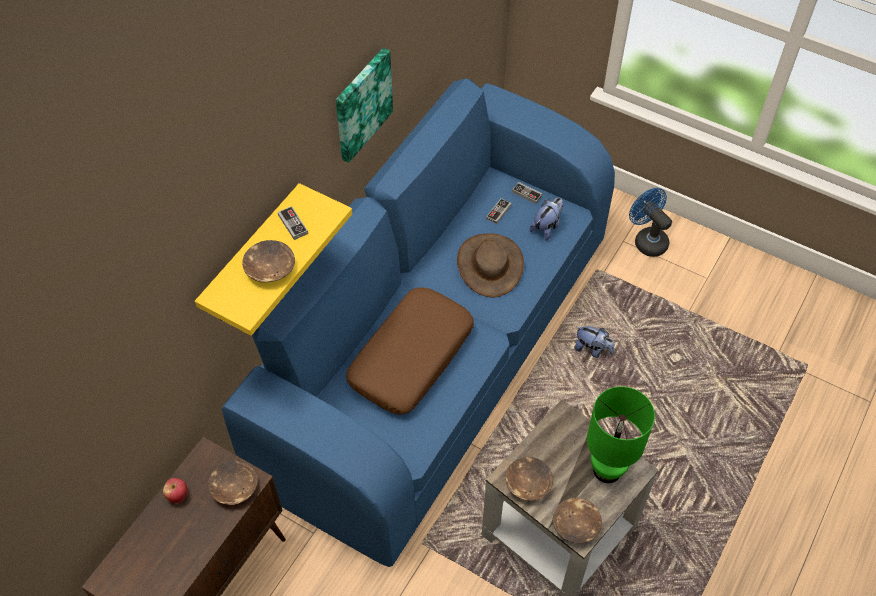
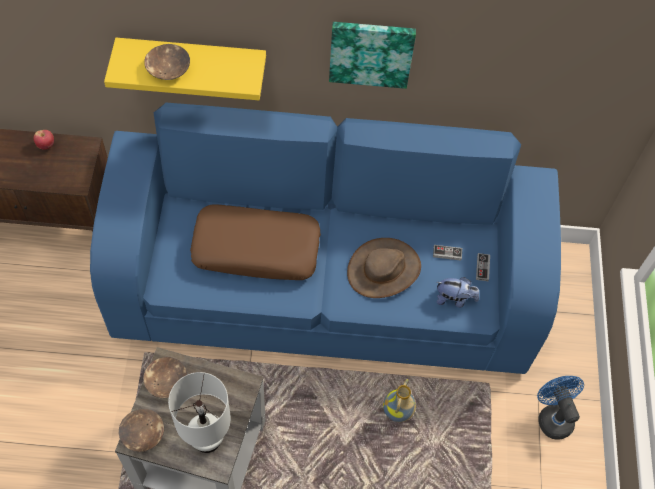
camera: 60 degrees right, 5 degrees up
(234, 487) = (67, 176): brown bowl -> none
(293, 224) = (220, 64): game controller -> none
(592, 349) = (398, 413): plush toy -> vase
(607, 469) = (208, 439): green table lamp -> white table lamp
(647, 240) = (552, 416): blue fan -> blue fan turned 45 degrees counterclockwise

